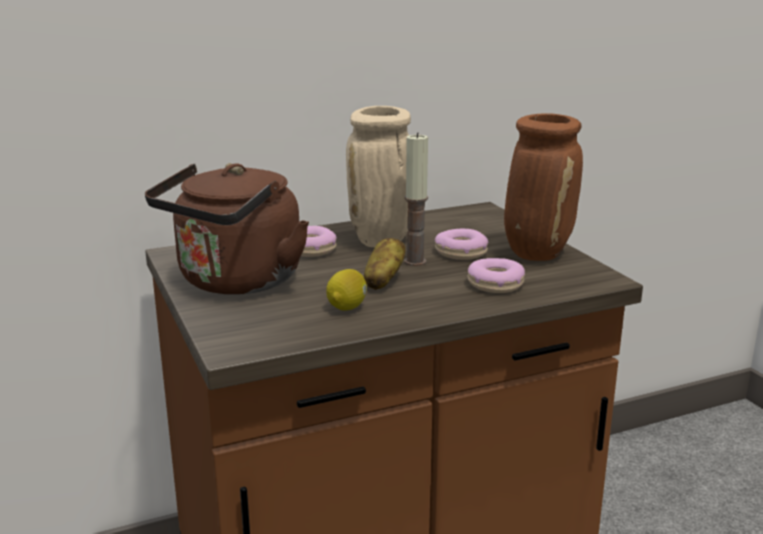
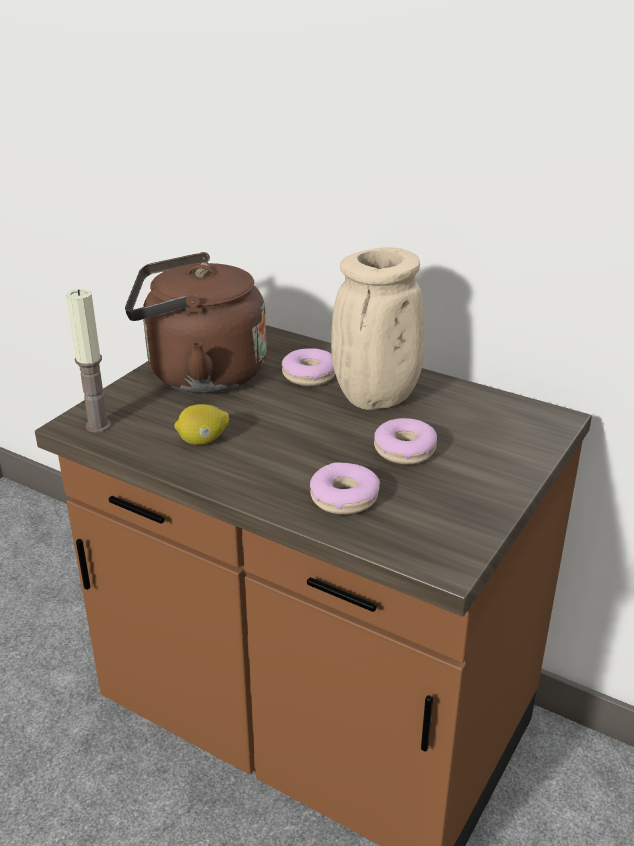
camera: 55 degrees right, 10 degrees up
(383, 281) = (280, 436): potato -> none
(415, 261) = (347, 434): candle -> candle (98, 425)
(537, 252) = (468, 495): brown vase -> none

